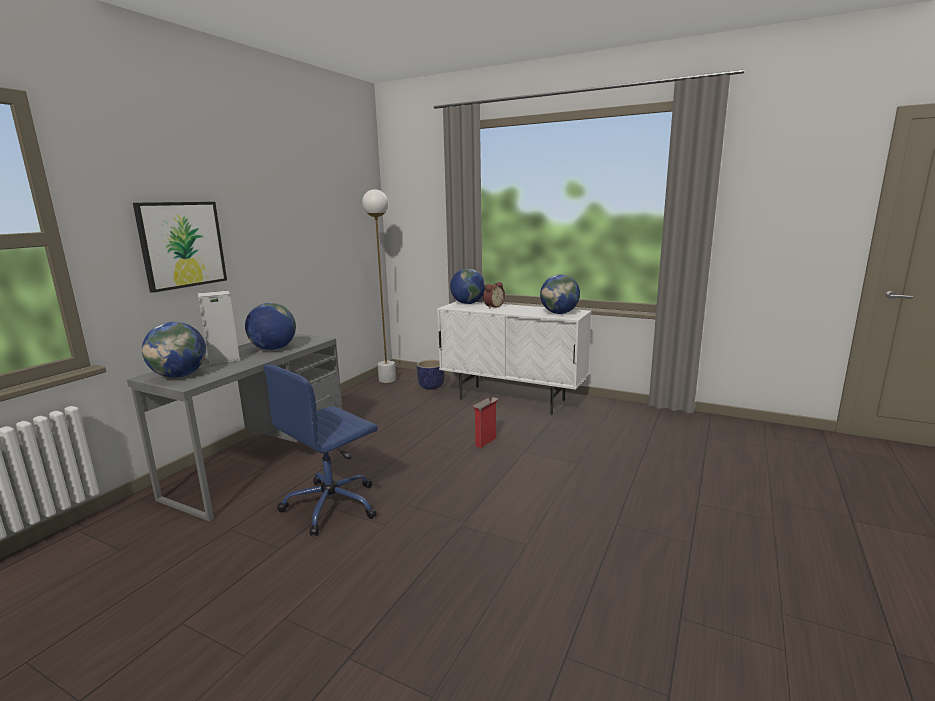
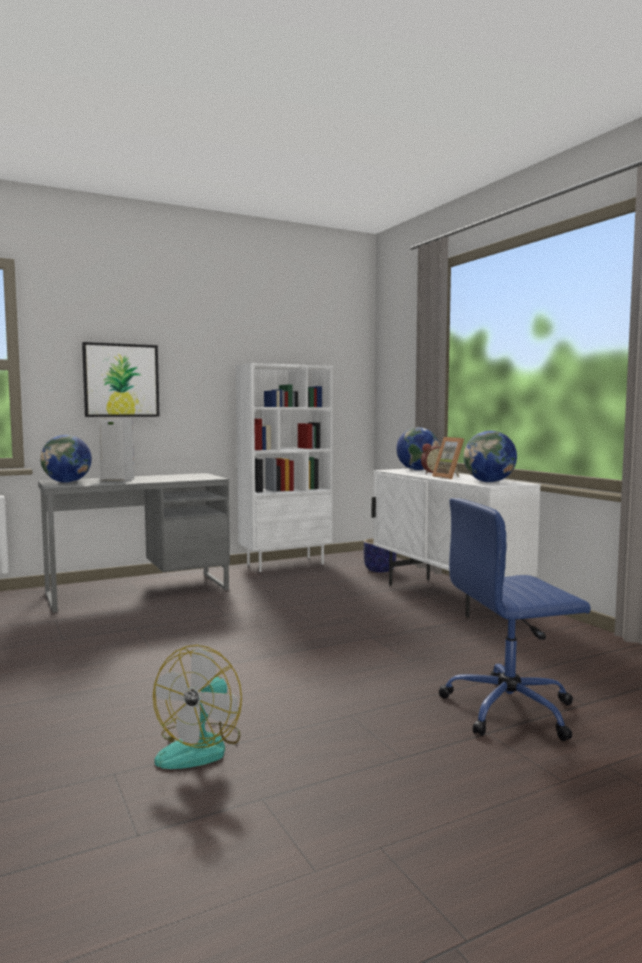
camera: 35 degrees right, 10 degrees down
(273, 349) = (164, 478): globe -> none
(333, 505) = (140, 626): blue office chair -> blue office chair (511, 709)
(348, 398) = (285, 564): none -> white bookcase
(387, 380) = (346, 557): white floor lamp -> none
(486, 442) = (348, 621): cardboard box -> none
(519, 311) = (450, 477): none -> picture frame
(579, 598) = (201, 747): none -> fan

